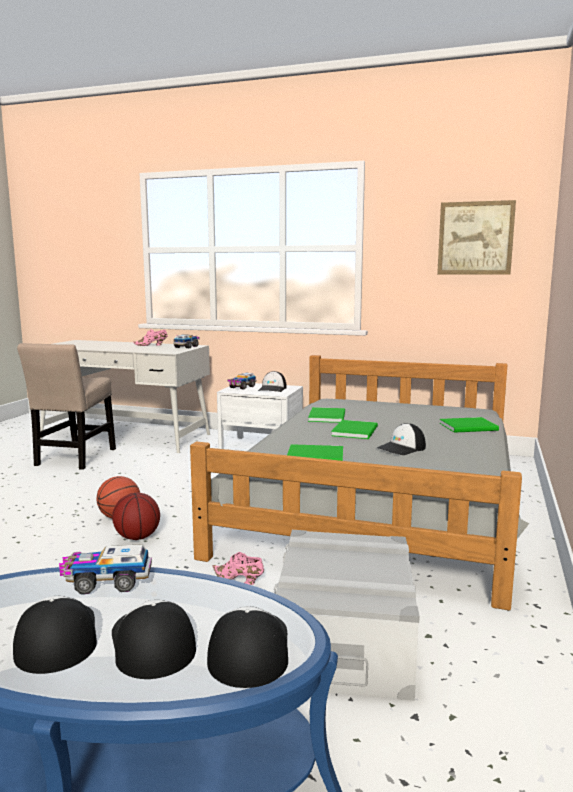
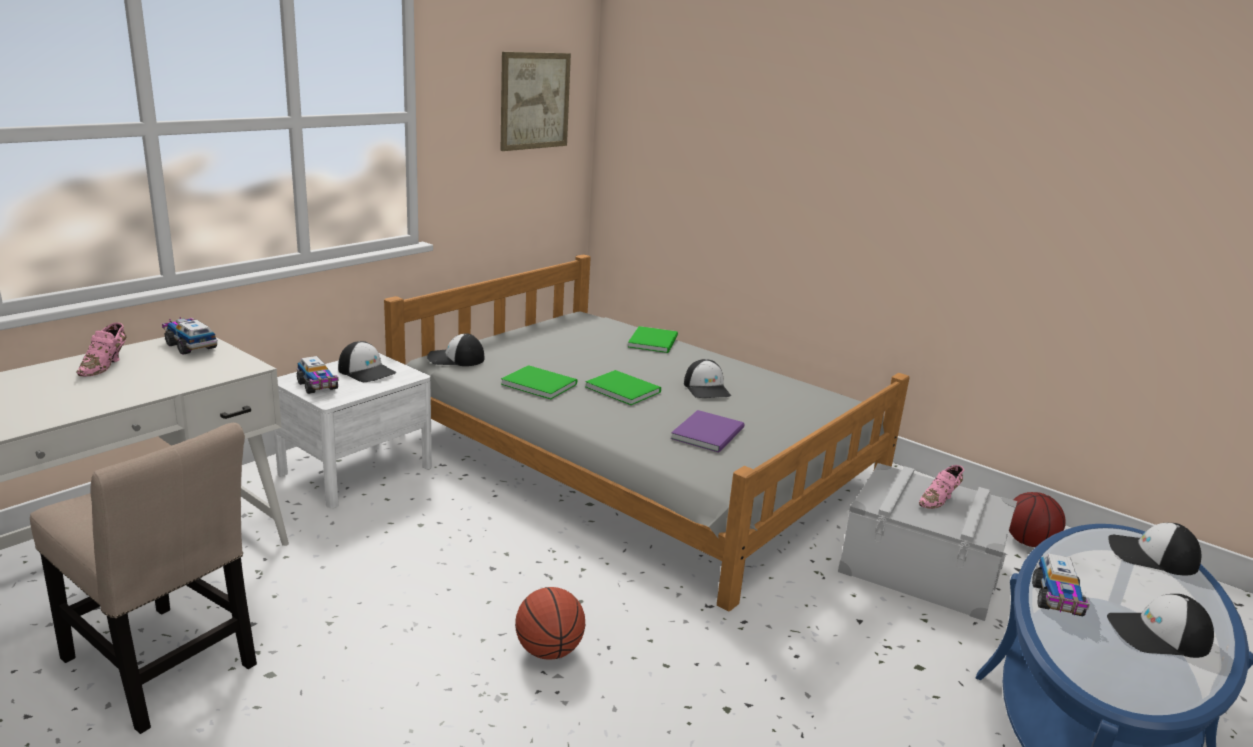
camera: 70 degrees left, 10 degrees up
(137, 537) = (635, 645): basketball -> basketball (1029, 542)
(151, 643) = (1153, 592): cap -> cap (455, 359)
(239, 580) = (792, 593): pink shoe -> pink shoe (939, 500)
(317, 457) = (710, 433): green book -> purple book

